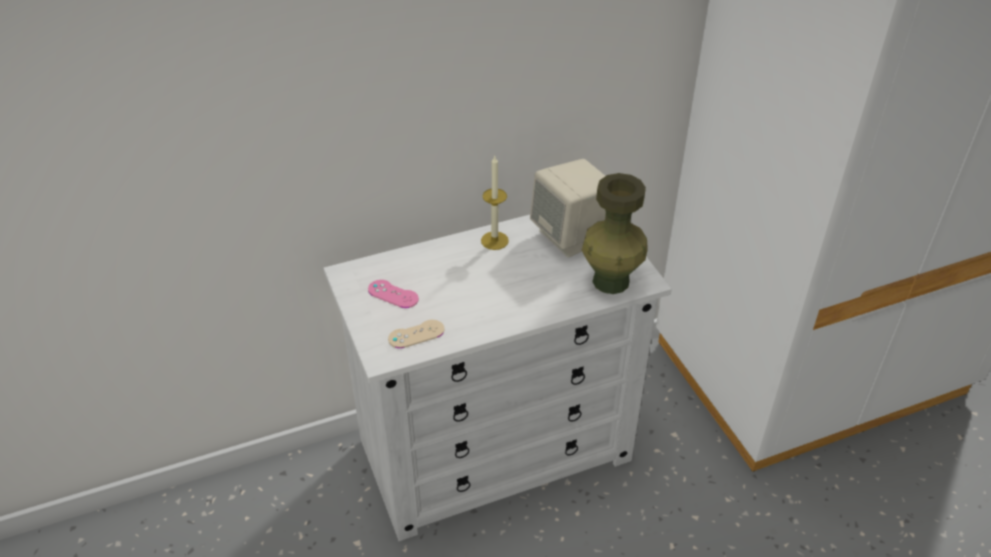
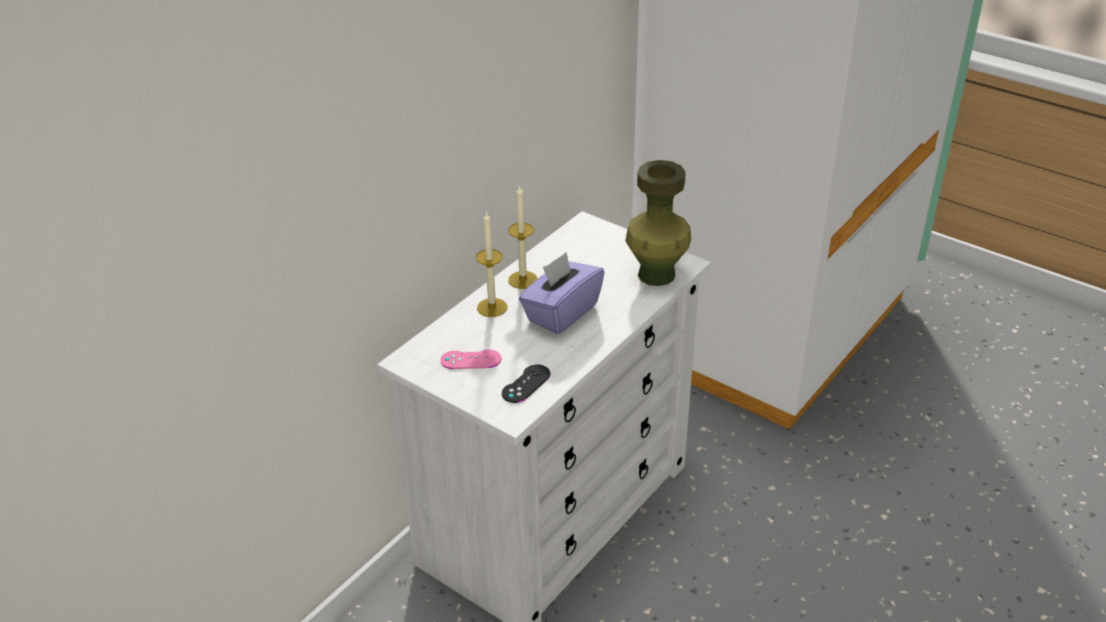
camera: 30 degrees left, 5 degrees down
(416, 334) = (526, 384): beige game controller -> black game controller
(449, 255) = (492, 307): none -> candle
(500, 283) = (561, 312): none -> purple tissue box
(571, 236) = (589, 251): beige speaker -> none

